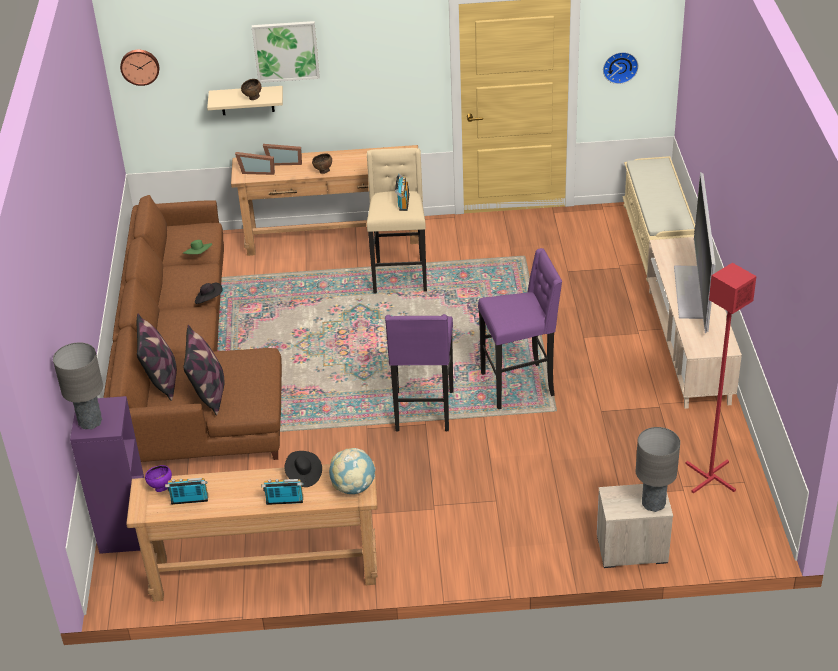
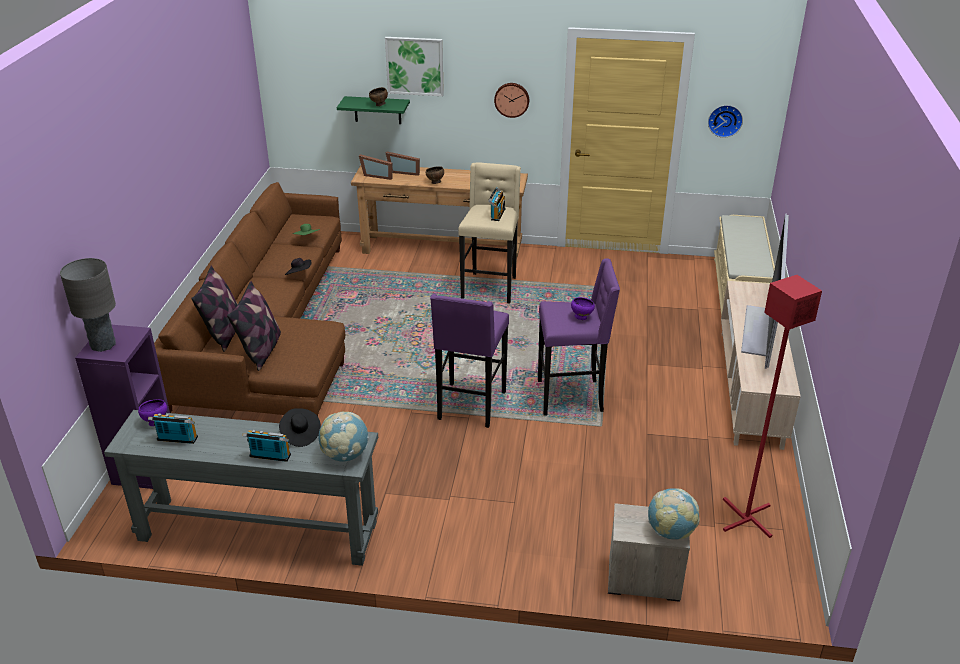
camera: 10 degrees right, 5 degrees down
(140, 66) = (285, 65): wall clock -> wall clock (512, 99)
(247, 100) = (377, 110): beige shelf -> green shelf
(264, 571) = (258, 531): brown console table -> grey console table
(524, 310) = (581, 317): none -> purple bowl
(653, 504) = (670, 531): grey table lamp -> globe

